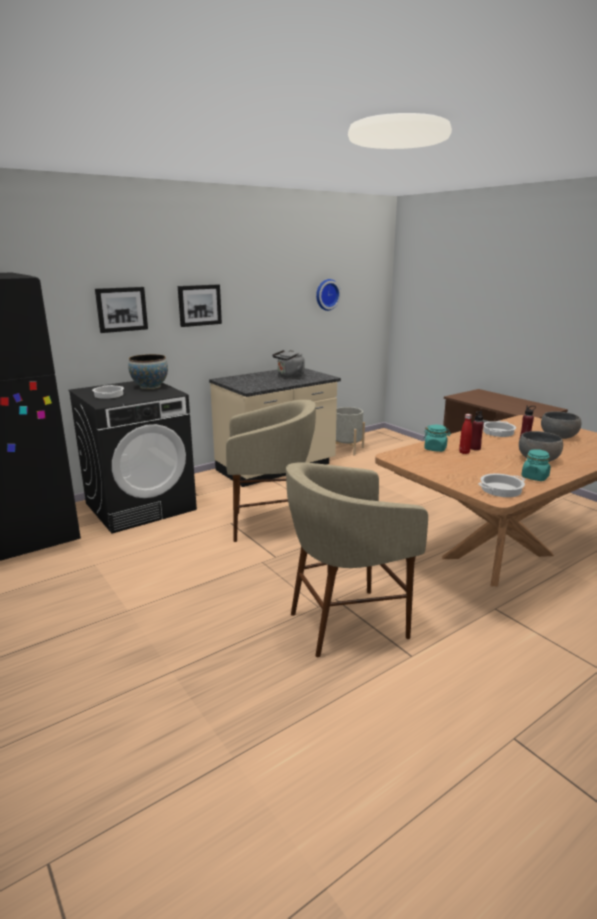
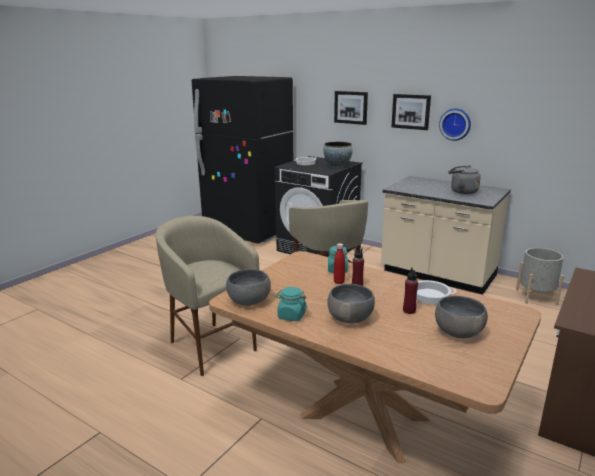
camera: 70 degrees right, 0 degrees up
(326, 294) = (566, 118): wall clock -> wall clock (455, 124)
(501, 489) = (249, 301): cooking pot -> grey bowl

